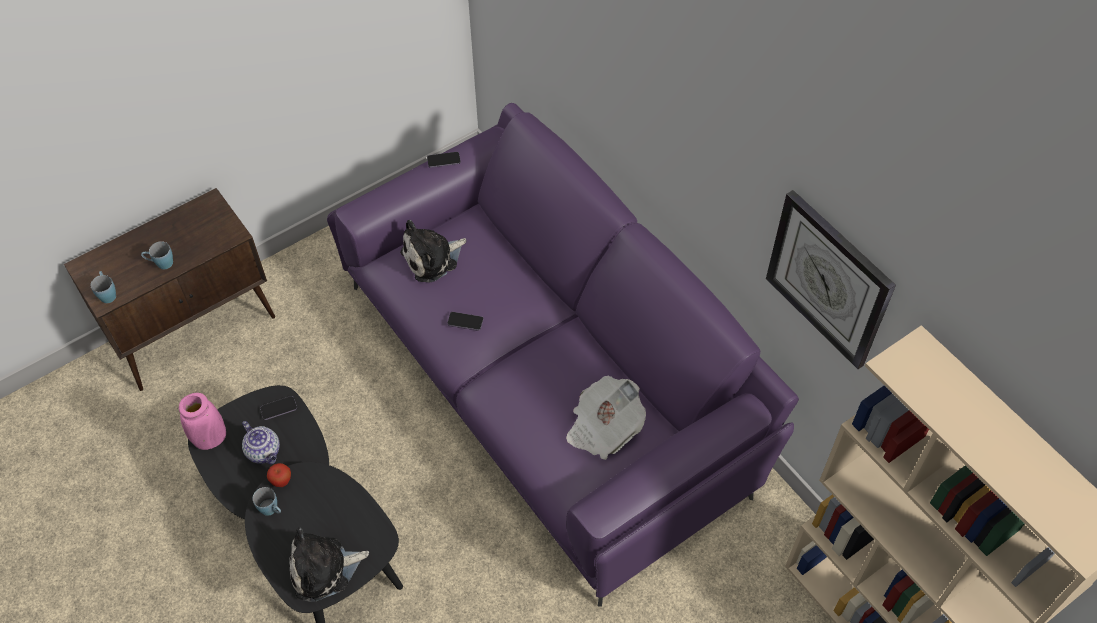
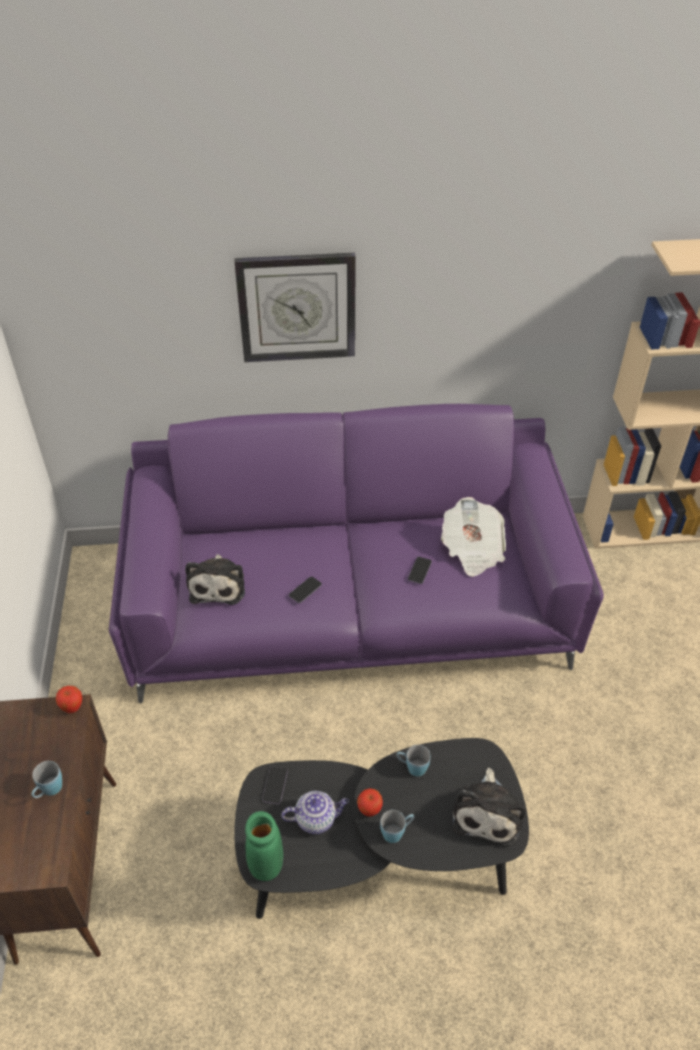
camera: 60 degrees left, 10 degrees down
(107, 293) = (42, 861): blue mug -> blue mug (412, 767)
(210, 438) = (266, 864): pink vase -> green vase
(234, 234) = (72, 708): none -> apple
(443, 160) = (142, 515): phone -> phone (419, 571)
(829, 279) = (550, 287): wall clock -> wall clock (297, 307)

